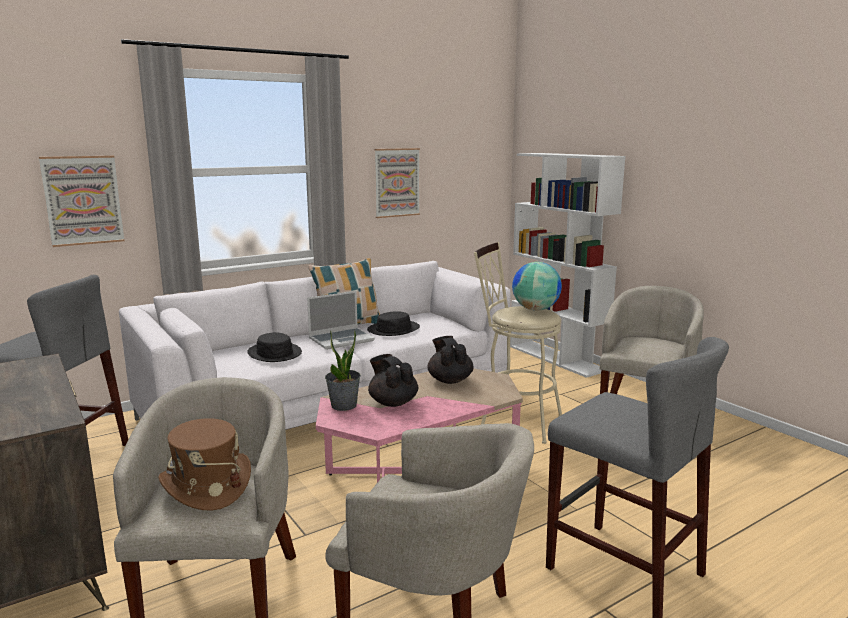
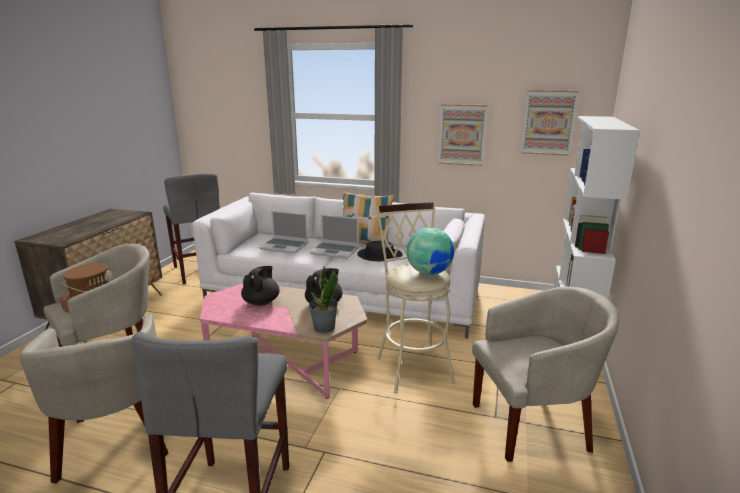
camera: 50 degrees right, 5 degrees up
(83, 200) = (240, 128): picture -> picture (548, 122)
(275, 353) = (285, 246): black hat -> laptop
(344, 405) = (240, 291): potted plant -> potted plant (324, 327)

